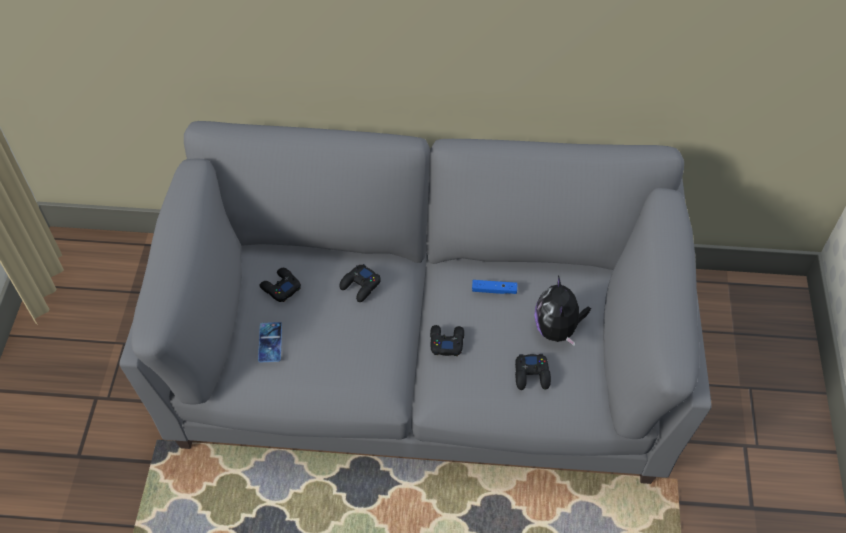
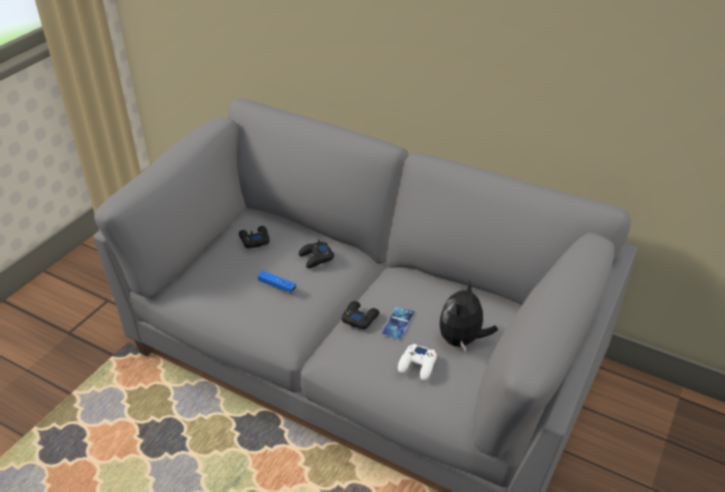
camera: 25 degrees right, 15 degrees down
(270, 342) = (221, 272): phone -> phone (398, 323)
(494, 290) = (423, 295): blue game controller -> blue game controller (277, 285)
(532, 375) = (417, 365): black game controller -> white game controller

